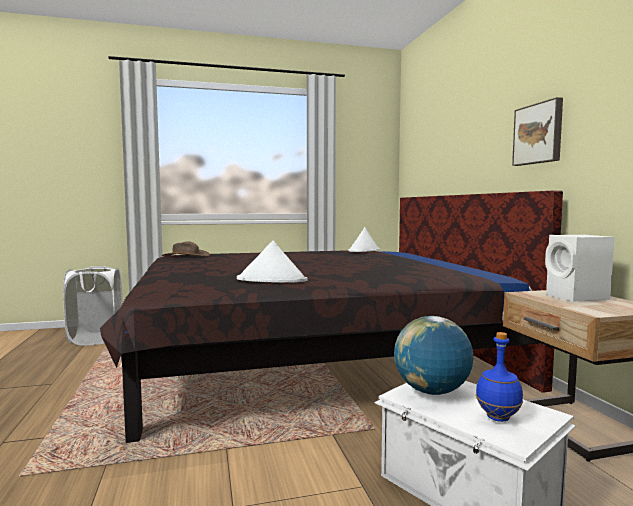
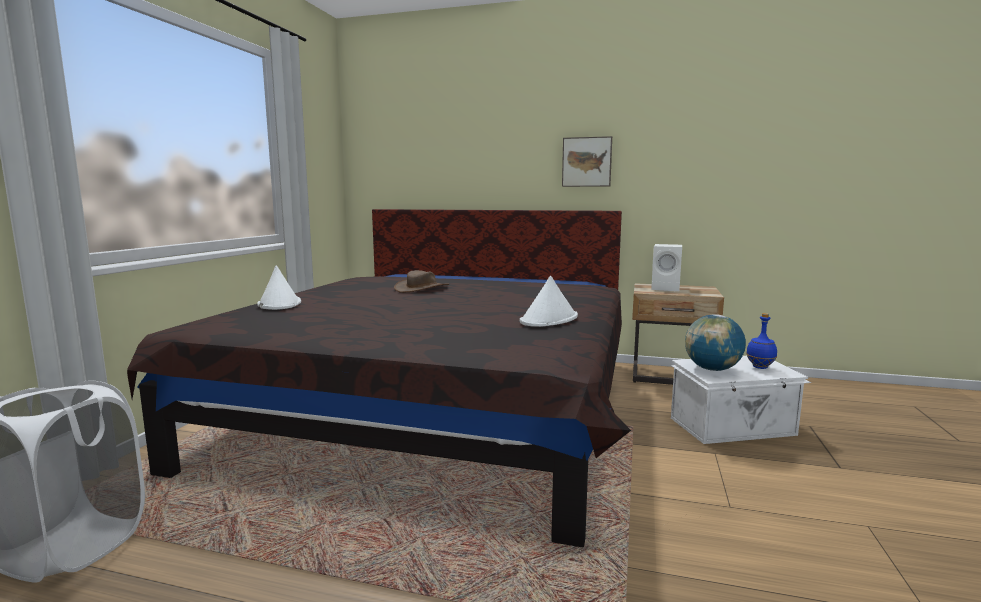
camera: 60 degrees left, 5 degrees up
(185, 256) = (245, 325): brown hat -> brown hat (422, 288)
(364, 251) = (385, 278): white hat -> white hat (279, 304)

